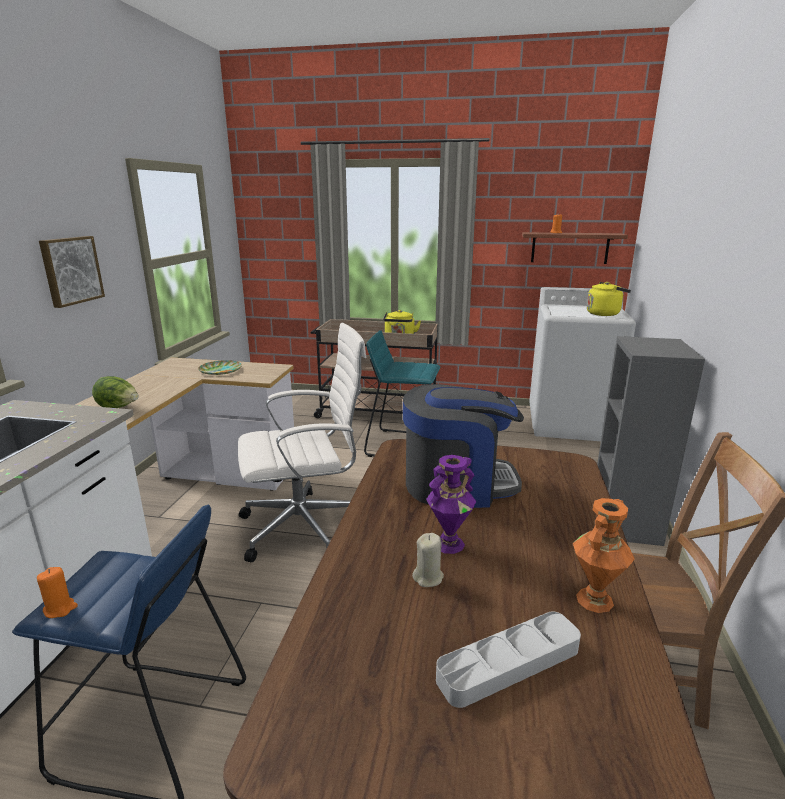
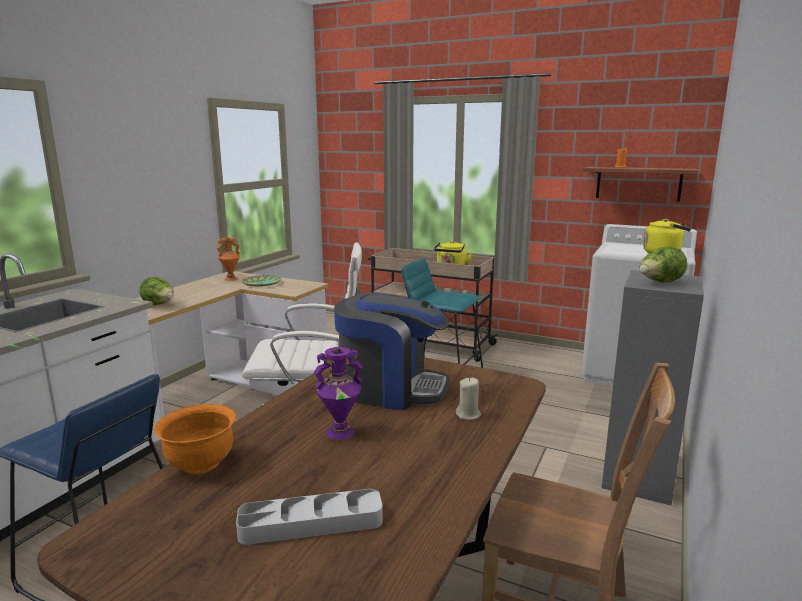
camera: 15 degrees right, 5 degrees down
(60, 609) = (33, 441): orange candle -> none
(70, 270) = (144, 189): picture -> none
(329, 611) = (200, 464): none -> orange bowl
(428, 577) = (300, 453): beige candle -> beige candle (468, 415)
(595, 600) = (433, 493): orange vase -> orange vase (231, 279)
(657, 349) = (659, 283): none -> lettuce

